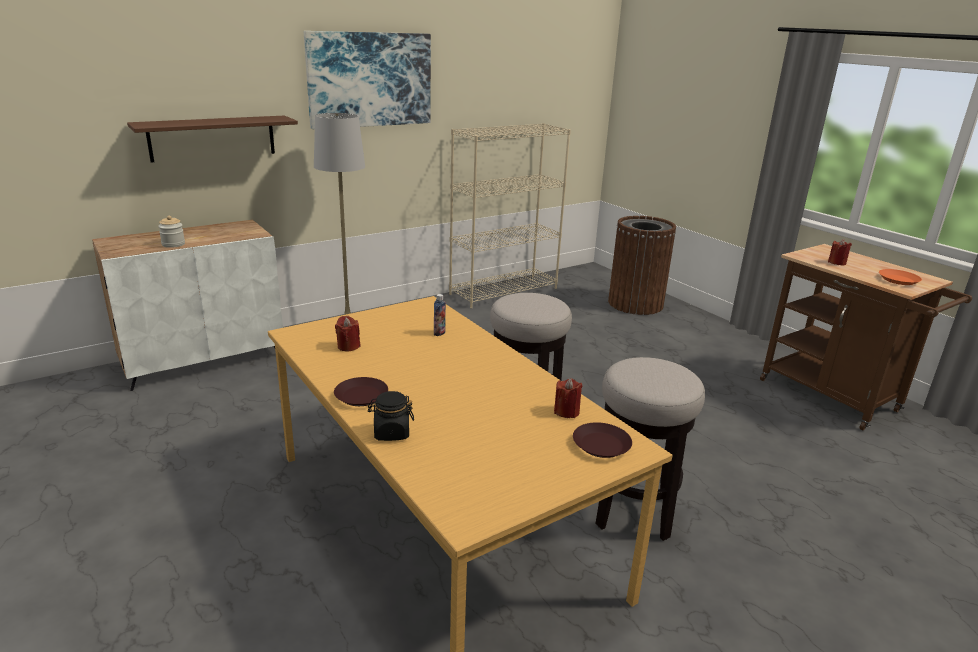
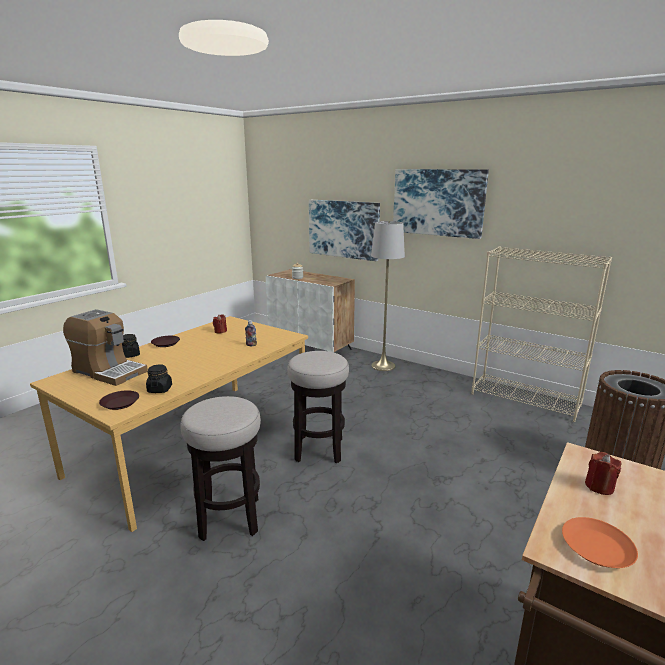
camera: 70 degrees right, 5 degrees down
(212, 138) = (343, 229): brown shelf -> picture
(461, 455) = (109, 371): none -> coffee machine
(566, 412) = (160, 389): red candle -> black jar

